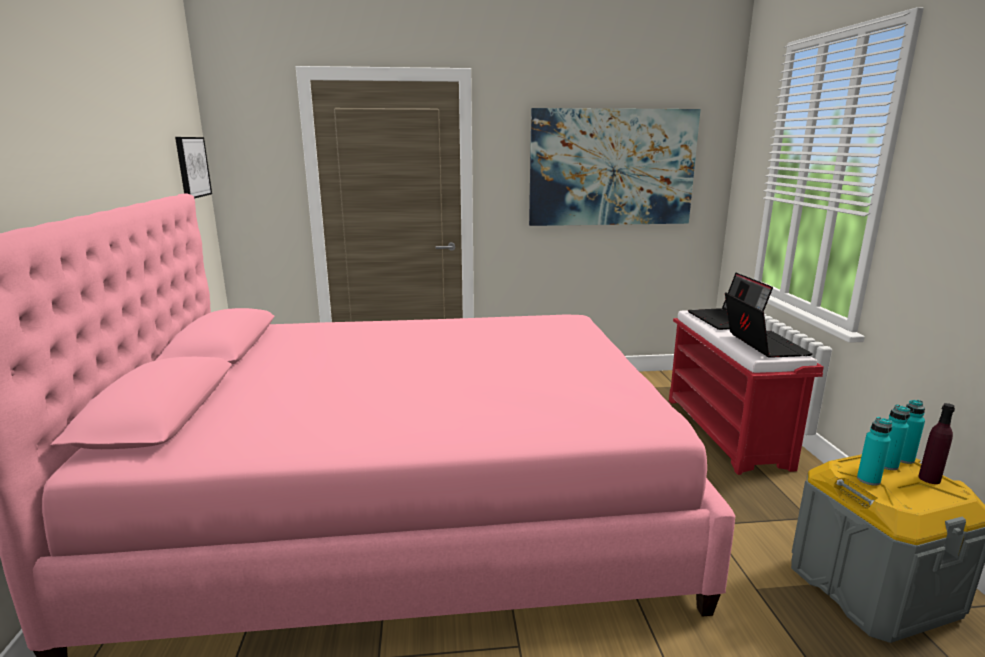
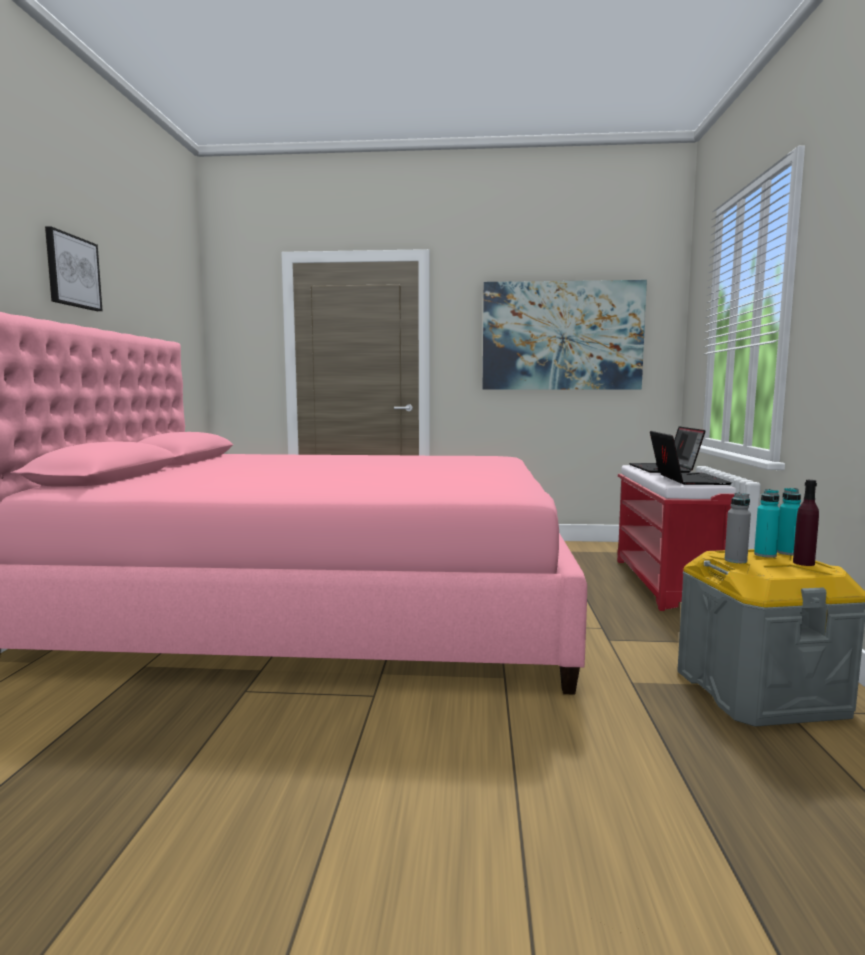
camera: 10 degrees right, 10 degrees down
(192, 167) = (188, 330): picture -> picture (72, 271)
(868, 480) = (735, 560): turquoise bottle -> grey bottle

